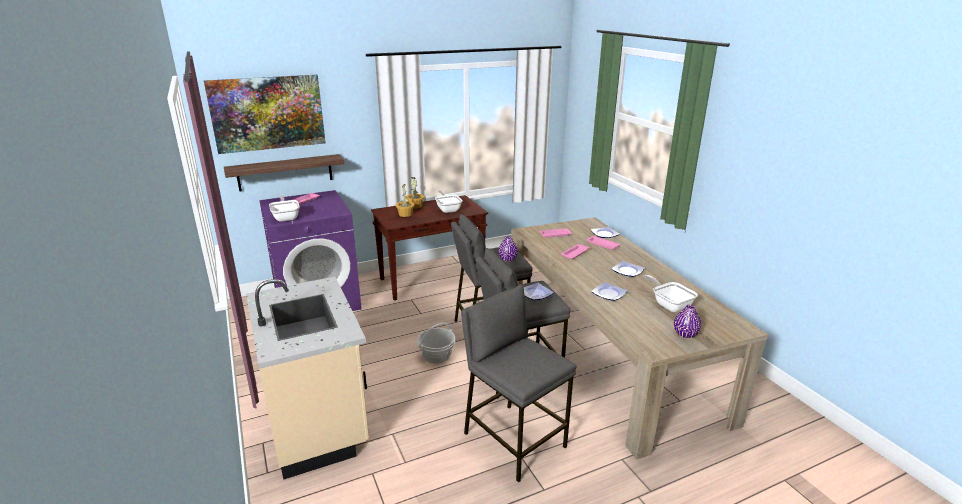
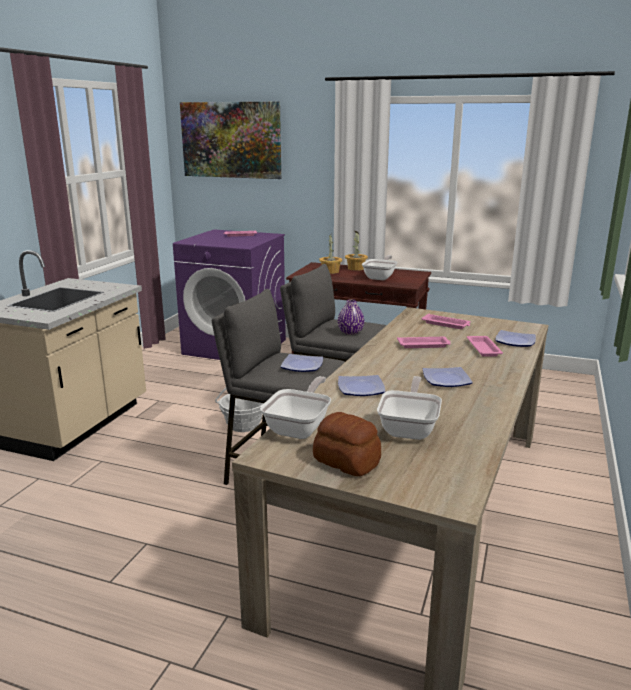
camera: 45 degrees right, 5 degrees down
(285, 172) = (241, 205): shelf -> none
(286, 217) = (198, 241): frying pan -> frying pan (300, 427)
(514, 440) = (170, 525): grey stool -> none
(685, 334) = (346, 461): purple vase -> bread

